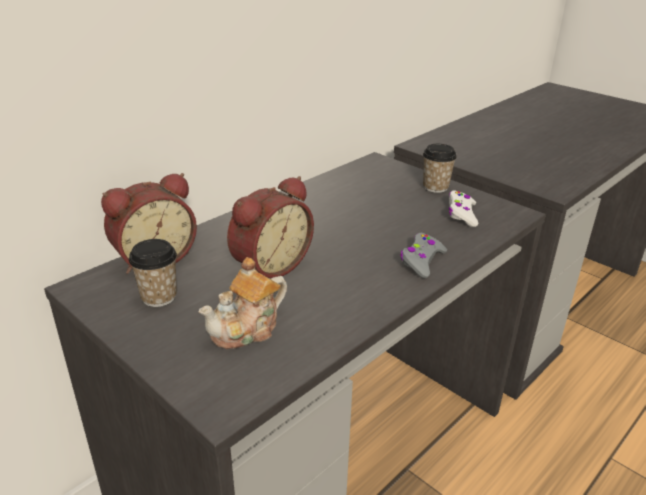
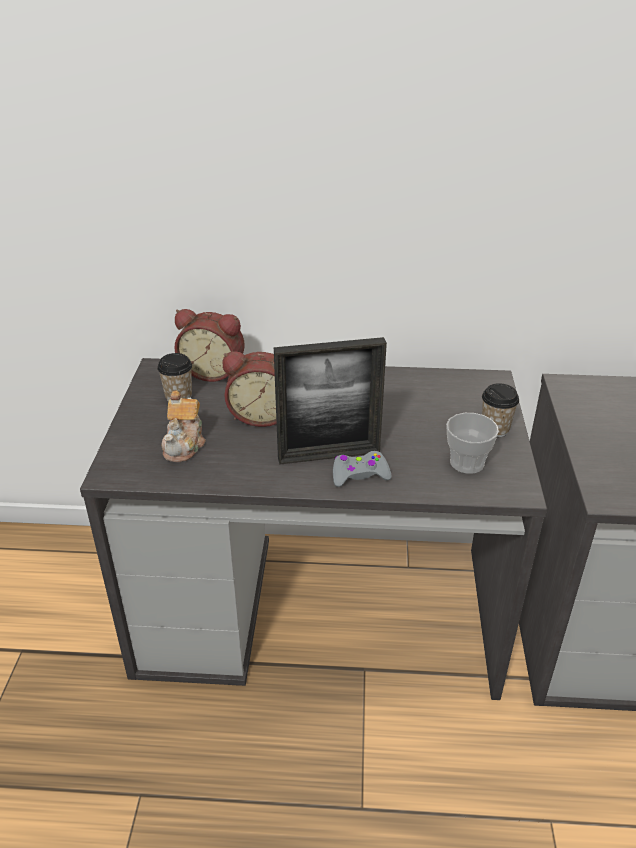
camera: 50 degrees right, 5 degrees up
(247, 330) = (185, 445): teapot -> teapot turned 90 degrees counterclockwise
(376, 262) = (329, 455): none -> picture frame
(461, 214) = (467, 463): white game controller -> cup

